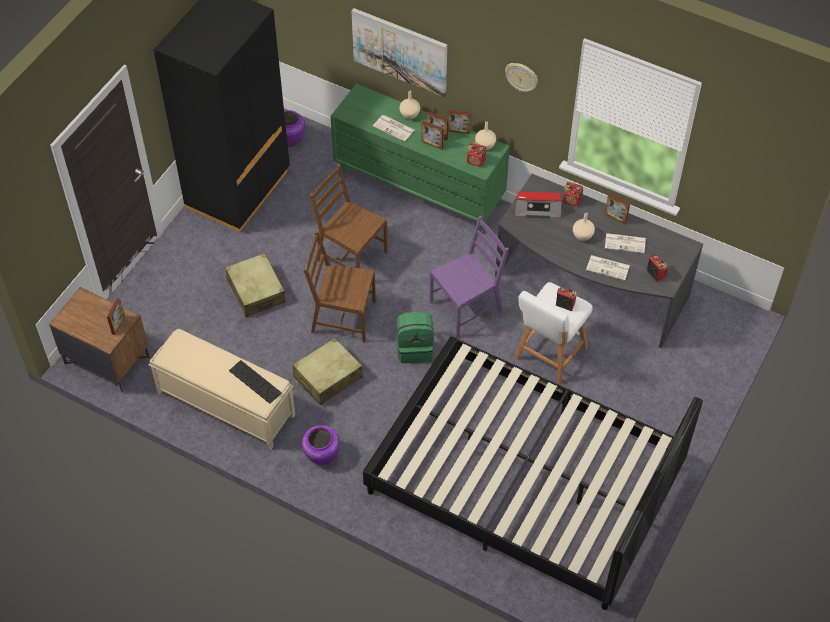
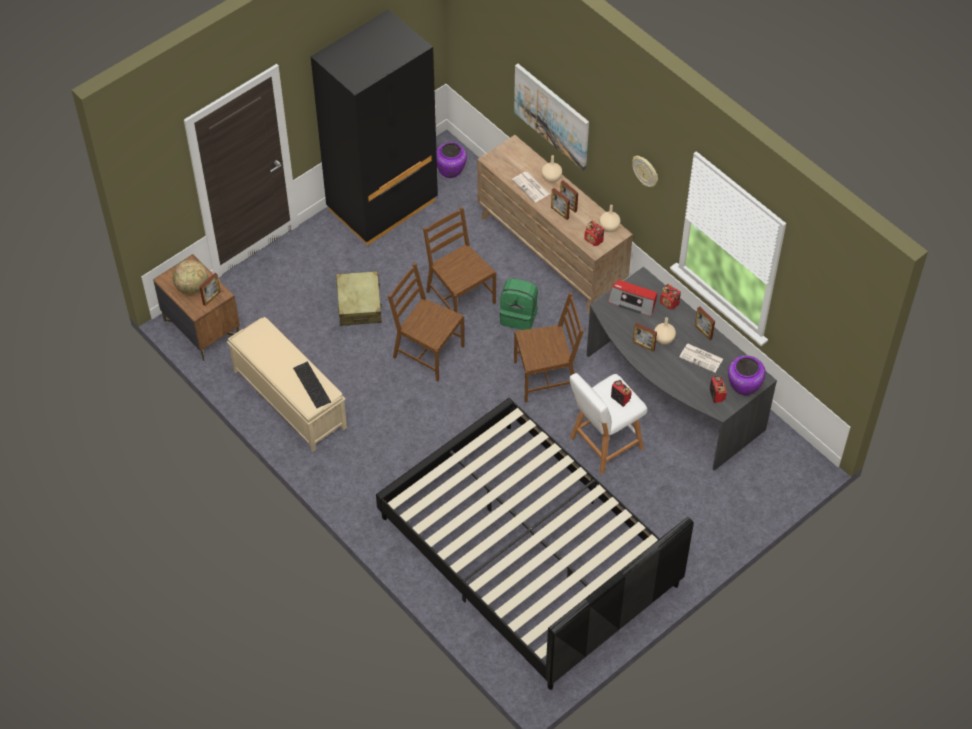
camera: 20 degrees right, 0 degrees up
(94, 320) = (192, 288): none -> globe
(321, 456) = (354, 471): purple vase -> purple vase (743, 386)
(327, 377) = (390, 403): beige suitcase -> none
(415, 348) = (481, 401): green backpack -> green backpack (519, 316)
(419, 189) = (551, 252): green dresser -> brown dresser
(458, 131) = (590, 207): picture frame -> picture frame (643, 346)
(466, 307) = (546, 377): purple chair -> brown chair
(608, 268) = (674, 376): newspaper -> none

